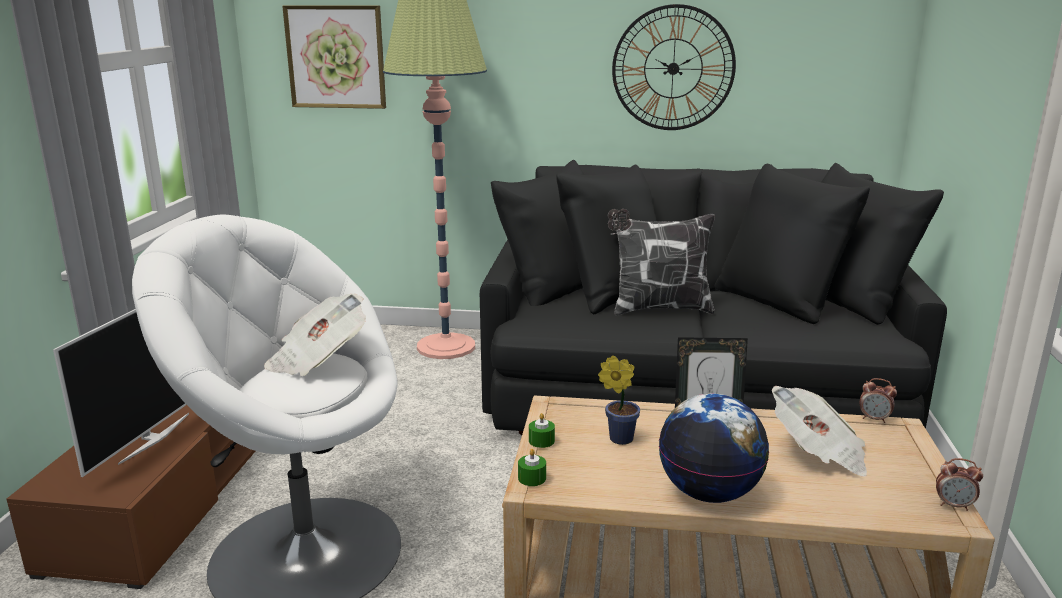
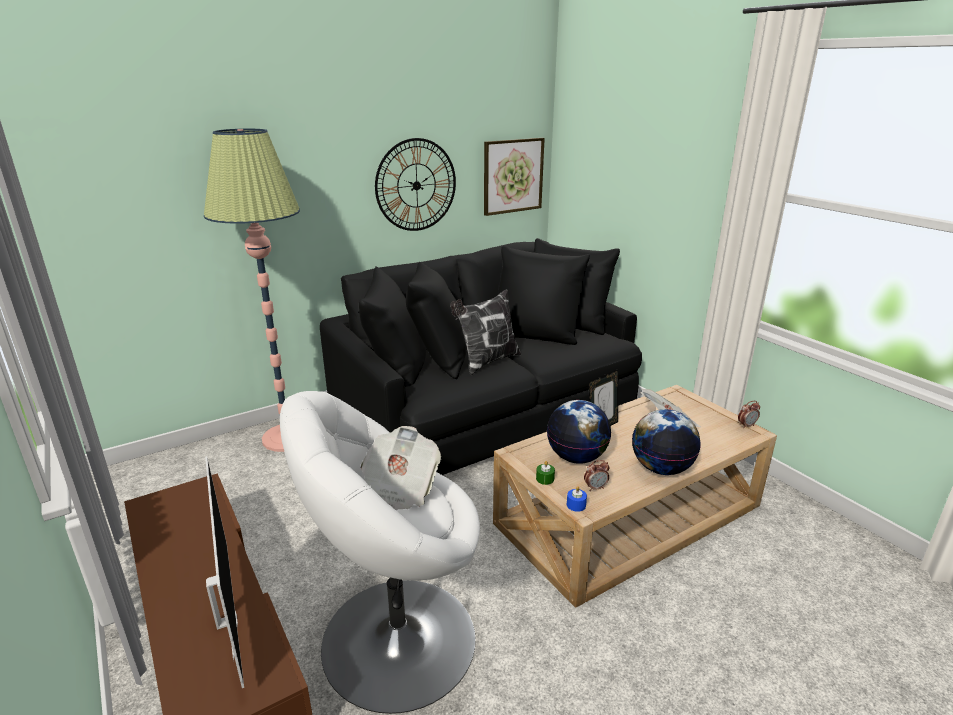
camera: 40 degrees left, 5 degrees up
(336, 57) = (124, 208): picture -> picture (513, 176)
(532, 478) = (576, 505): green candle -> blue candle
(618, 438) = (576, 457): potted plant -> globe
(874, 419) = (662, 392): alarm clock -> alarm clock (595, 488)

